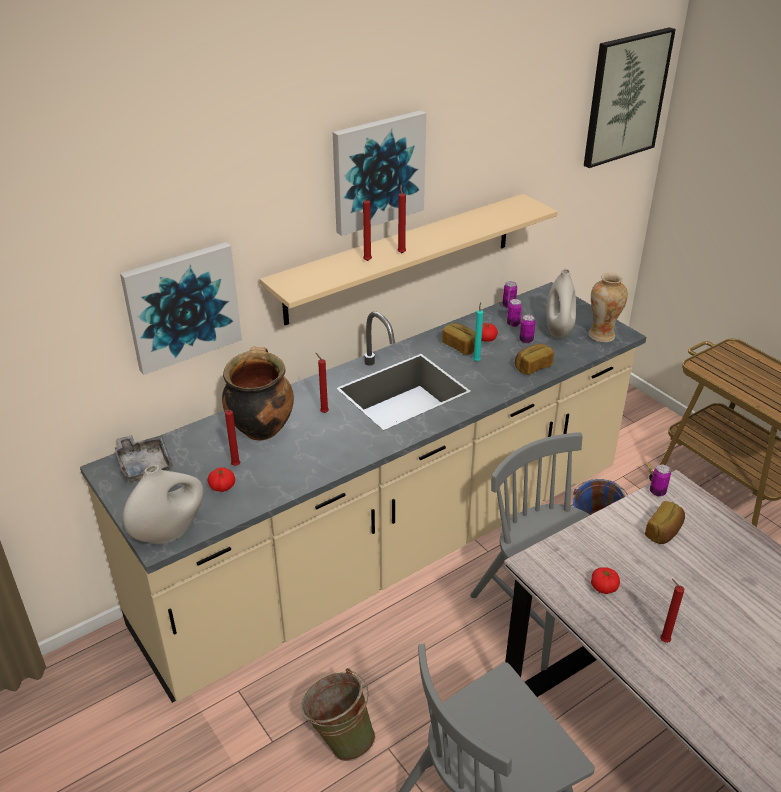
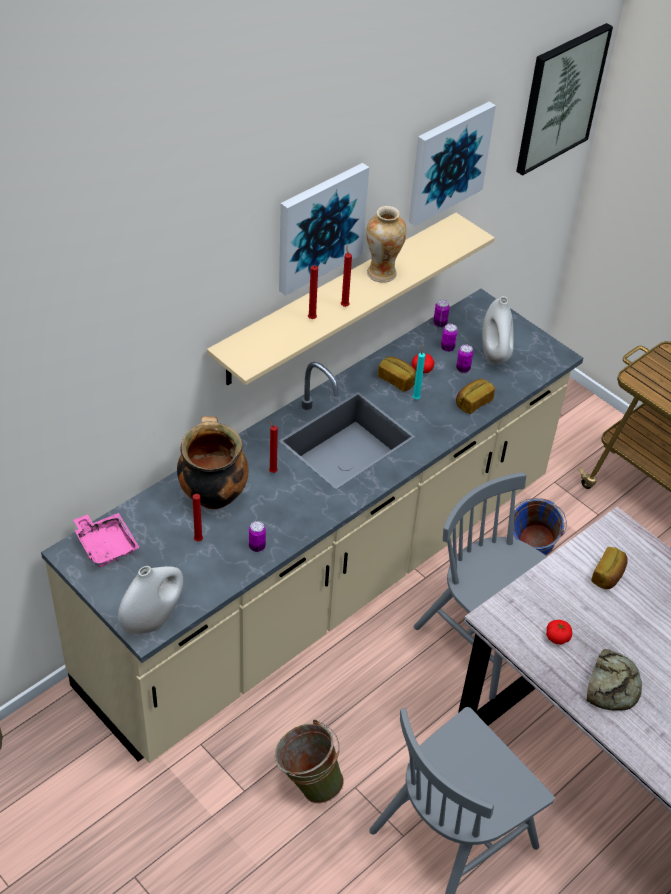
camera: 10 degrees left, 10 degrees up
(144, 464) = (106, 545): grey tray -> pink tray
(182, 306) = (137, 389): picture -> picture (448, 162)
(222, 487) = (191, 565): tomato -> none
(602, 335) = (539, 358): vase -> vase (382, 273)
(657, 492) = (600, 533): can -> can (257, 546)
(663, 640) = (612, 685): red candle -> bread

